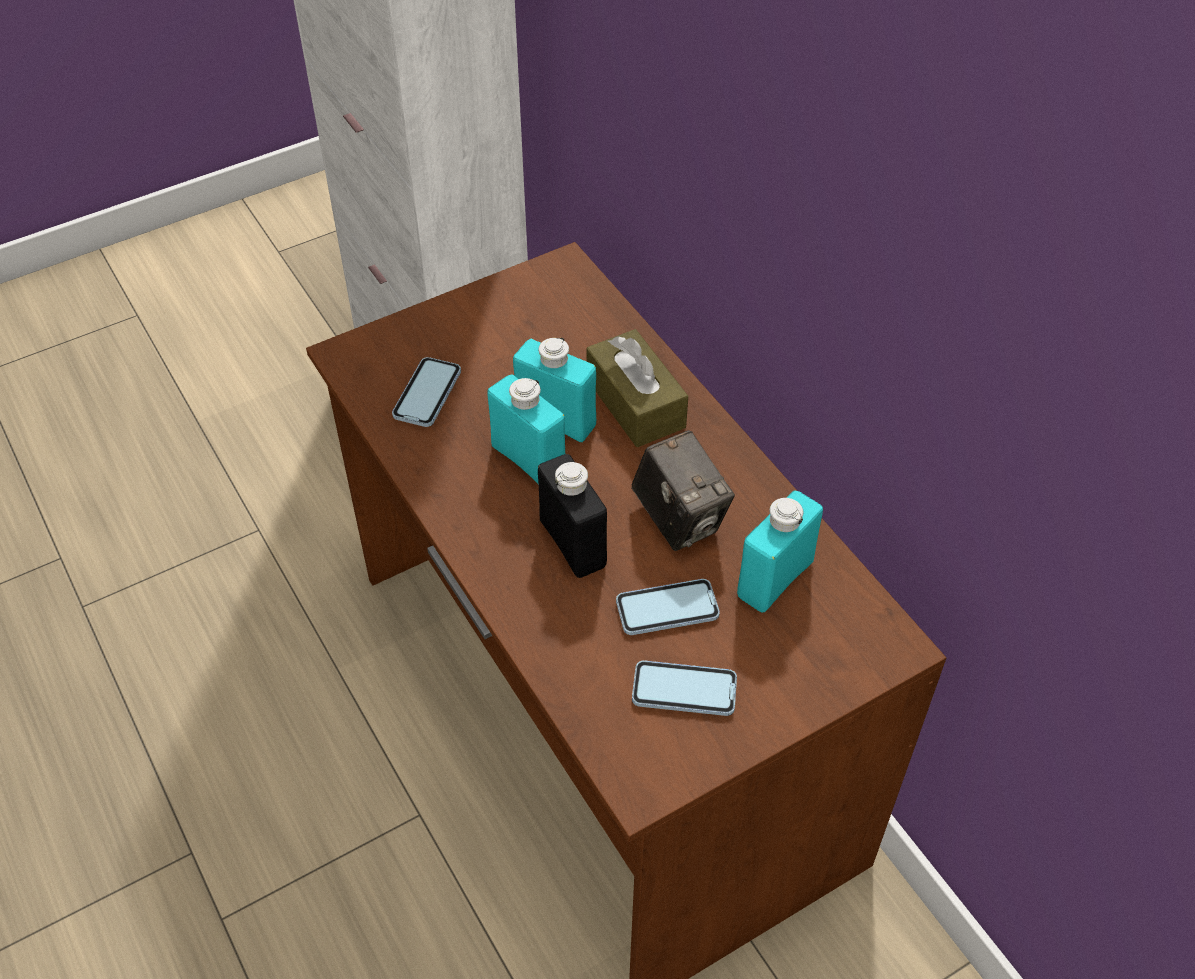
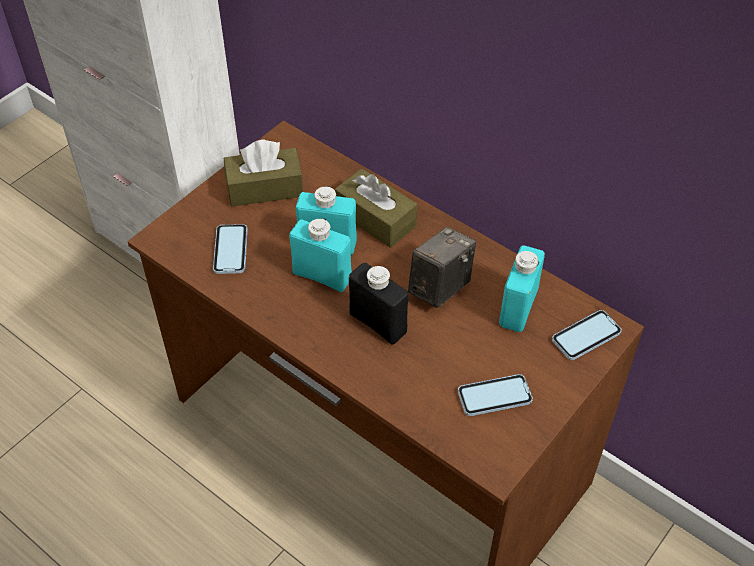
camera: 20 degrees left, 0 degrees up
(508, 325) = (265, 188): none -> brown tissue box
(667, 609) = (459, 348): phone -> phone (586, 336)
(679, 519) = (440, 287): camera -> camera turned 90 degrees counterclockwise

